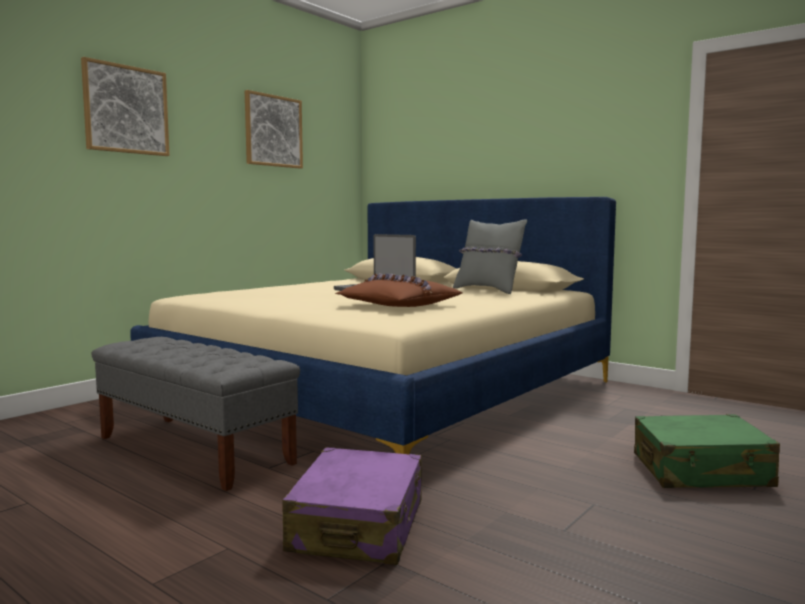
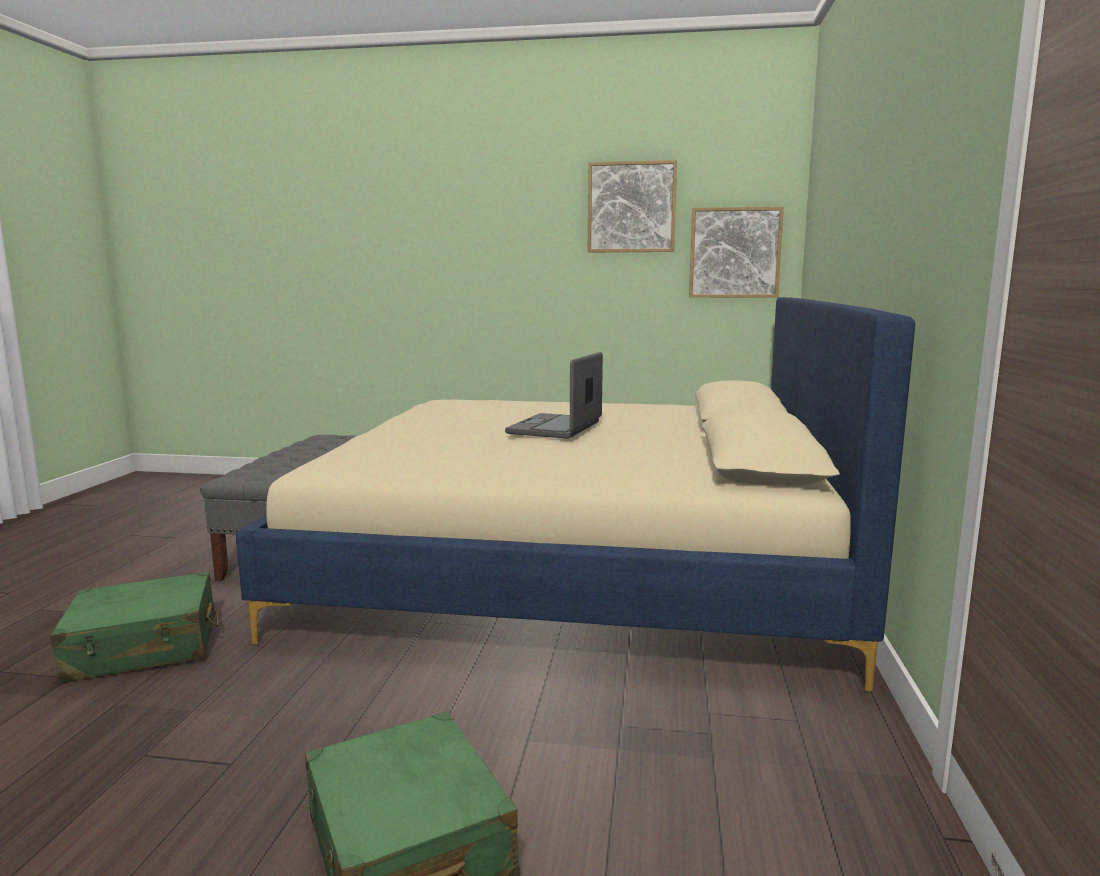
camera: 60 degrees right, 5 degrees up
(126, 109) = (444, 210): picture -> picture (734, 253)
(358, 526) = (144, 648): purple suitcase -> green suitcase
(398, 305) = (454, 451): brown pillow -> none
(488, 290) = (694, 458): grey pillow -> none

